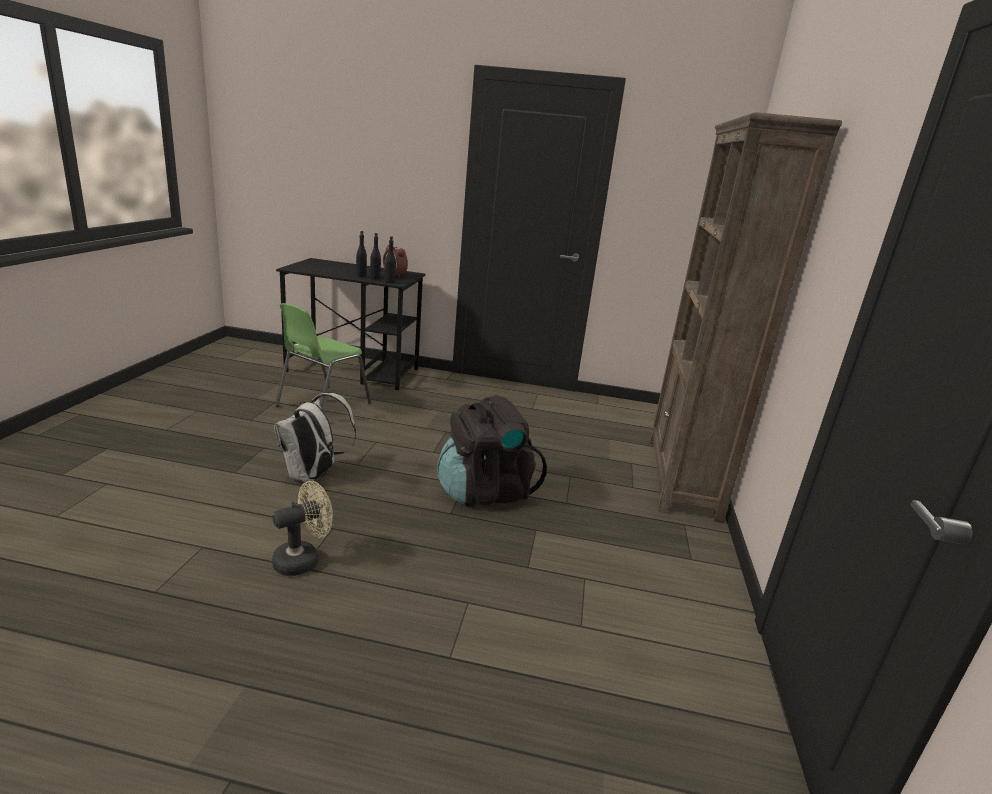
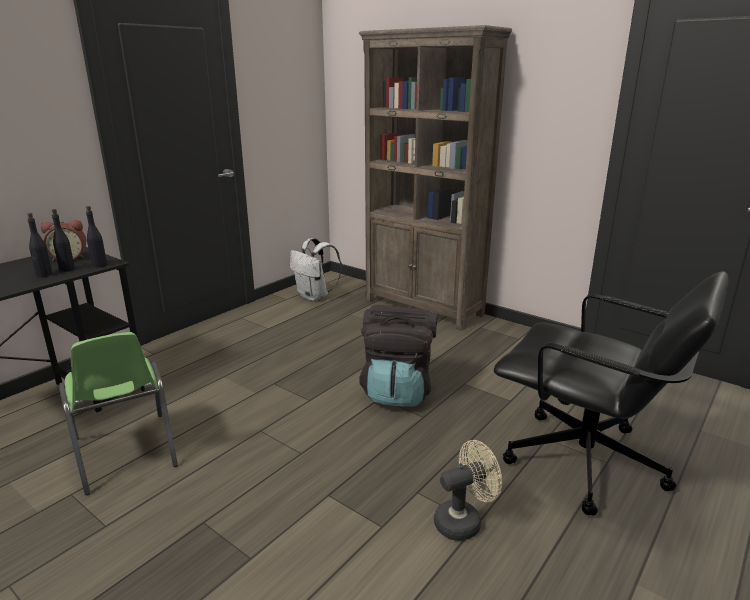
camera: 60 degrees left, 0 degrees up
(303, 559) = (463, 521): beige fan -> beige fan turned 75 degrees clockwise
(313, 476) = (306, 489): white backpack -> white backpack (315, 296)
(438, 638) = (585, 463): none -> black office chair

